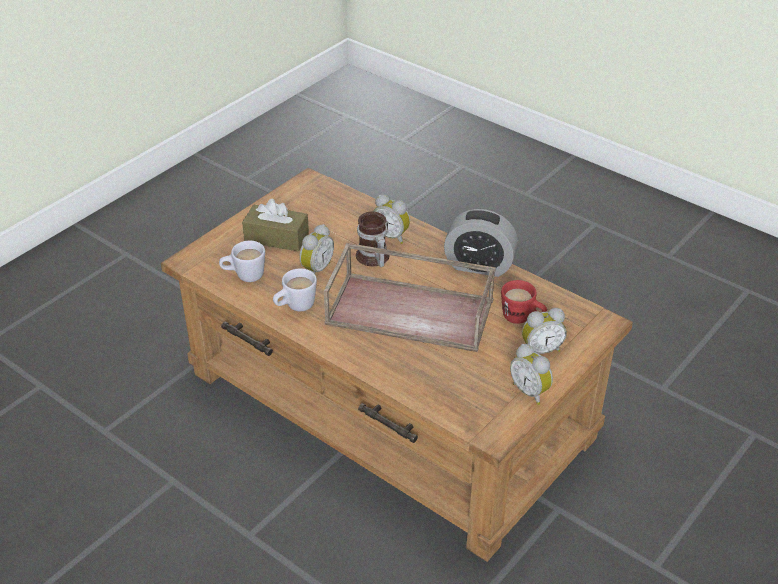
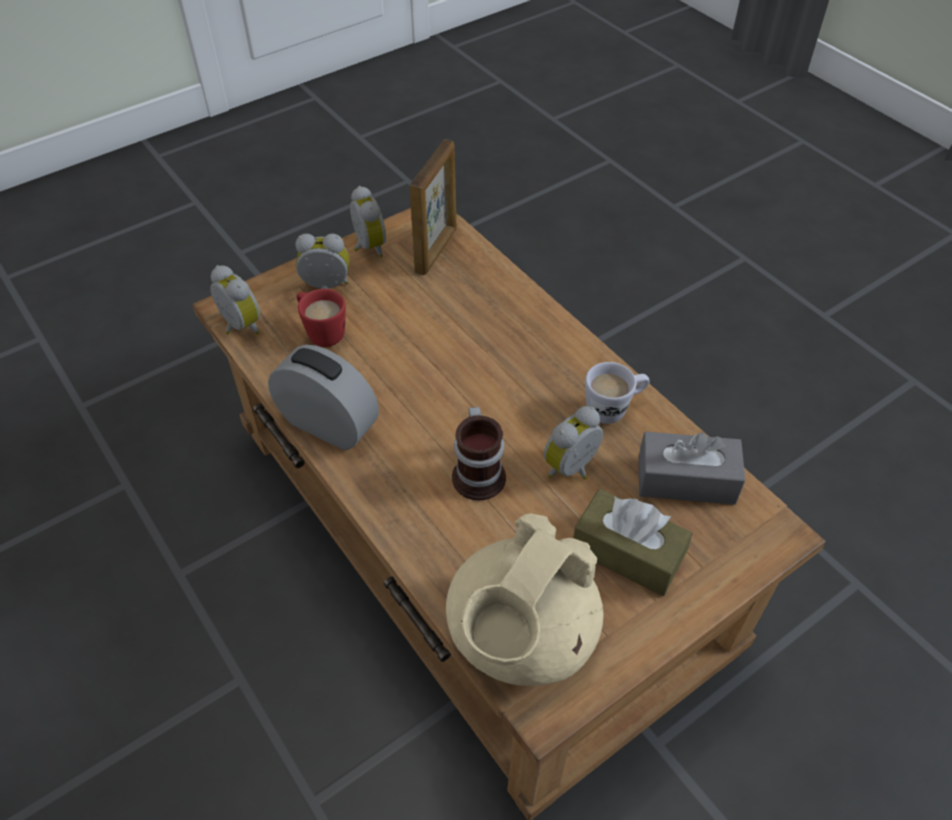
camera: 165 degrees left, 10 degrees up
(244, 276) = (686, 480): white mug -> grey tissue box
(327, 199) = (520, 636): none -> beige teapot
(392, 236) = (433, 513): alarm clock -> alarm clock (239, 327)
(412, 311) = (456, 370): brown tray -> none
(470, 400) = (437, 250): none -> picture frame

